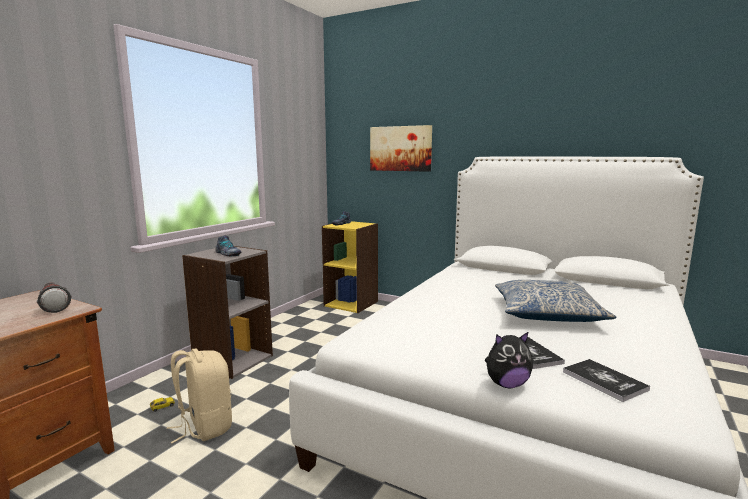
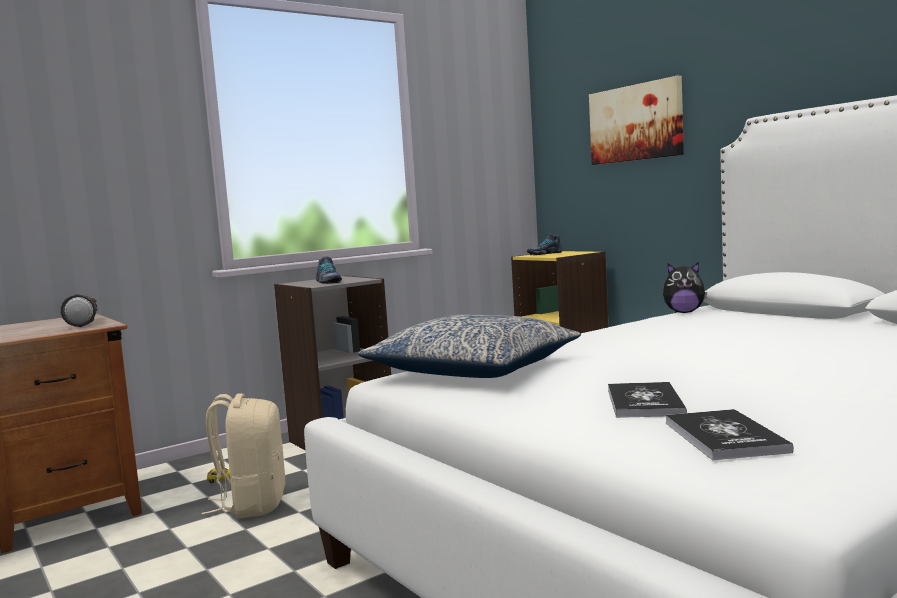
camera: 25 degrees right, 5 degrees down
(506, 384) = (549, 430): plush toy -> plush toy (684, 312)
(546, 313) = (766, 362): pillow -> pillow (473, 369)

